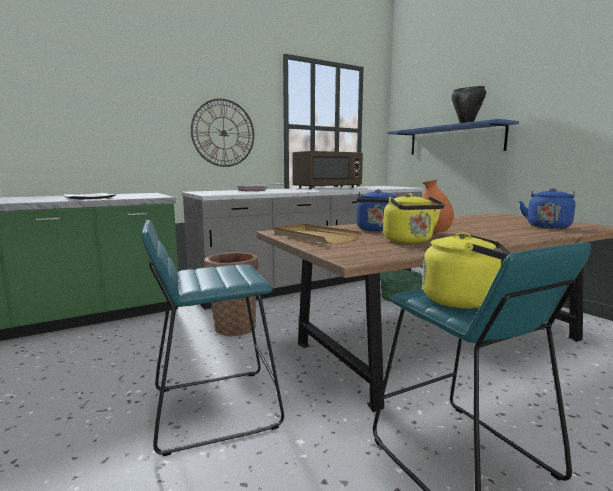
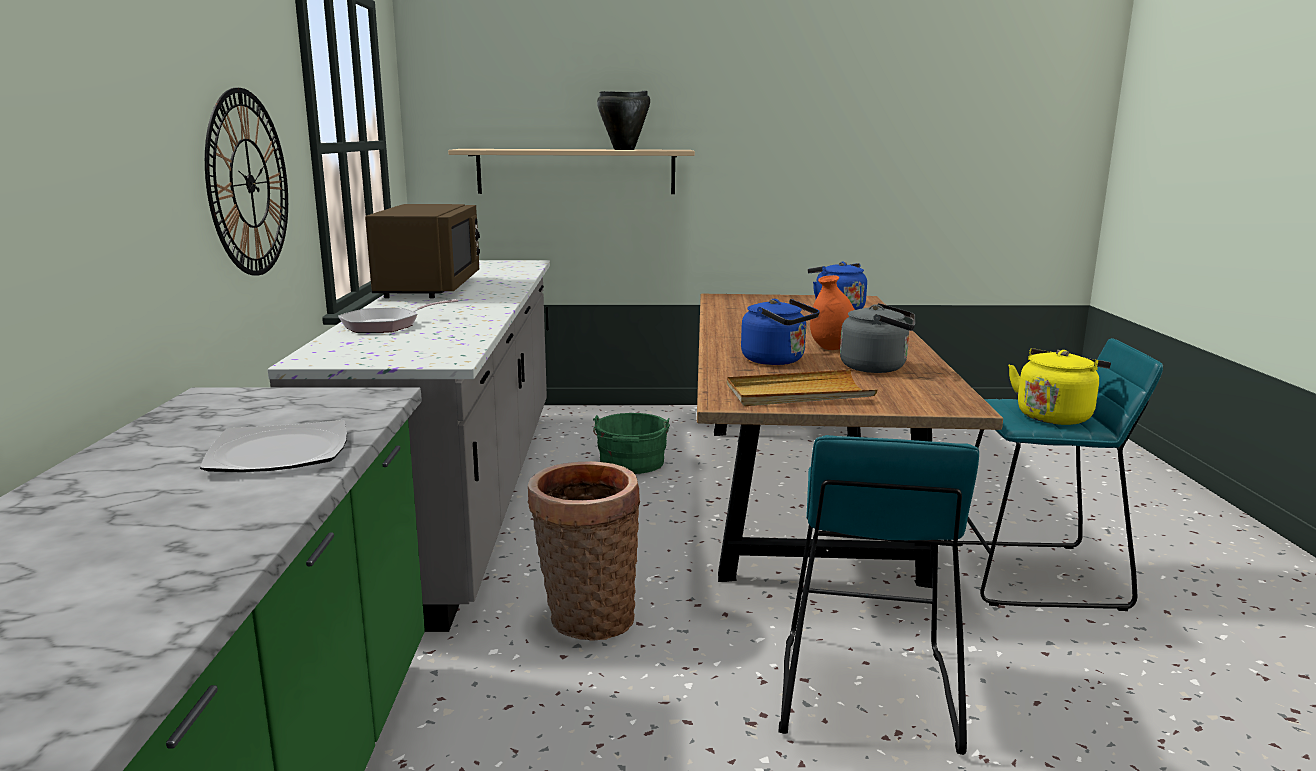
camera: 60 degrees left, 5 degrees up
(410, 241) = (877, 367): yellow kettle -> grey kettle
(454, 140) = (576, 171): blue shelf -> beige shelf

